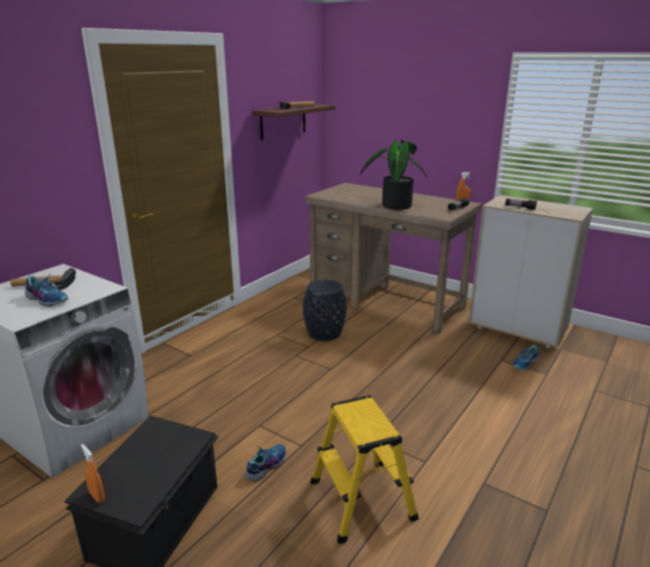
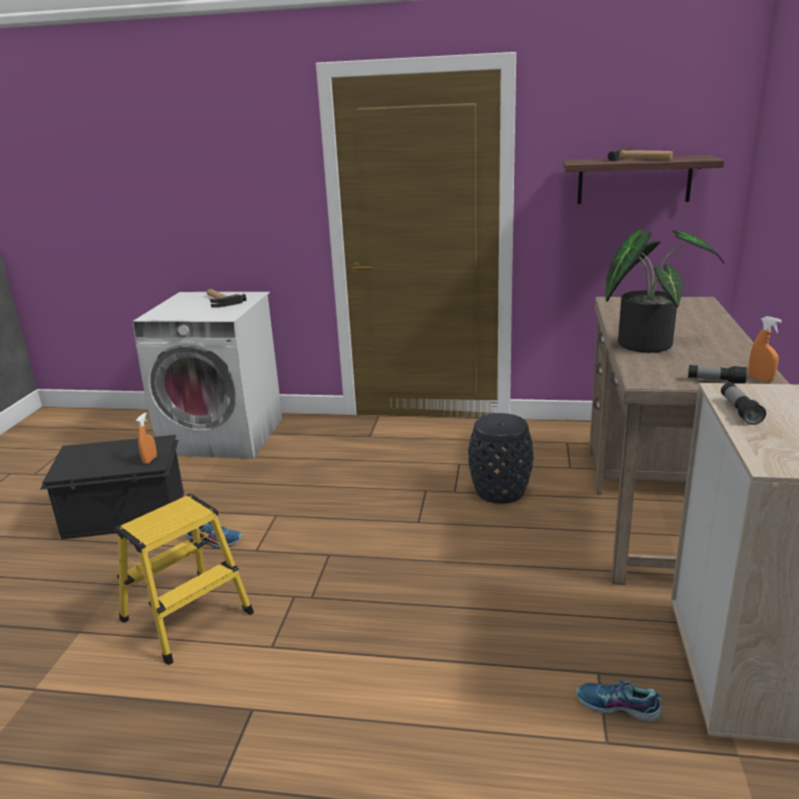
camera: 65 degrees right, 0 degrees up
(47, 299) = (193, 310): shoe -> none
(97, 496) = (68, 454): orange spray bottle -> orange spray bottle (150, 460)

